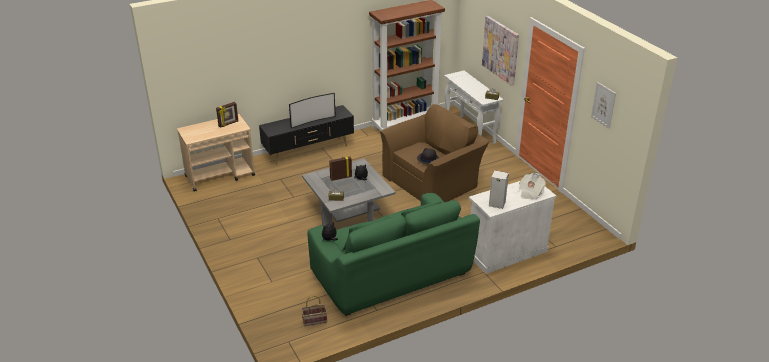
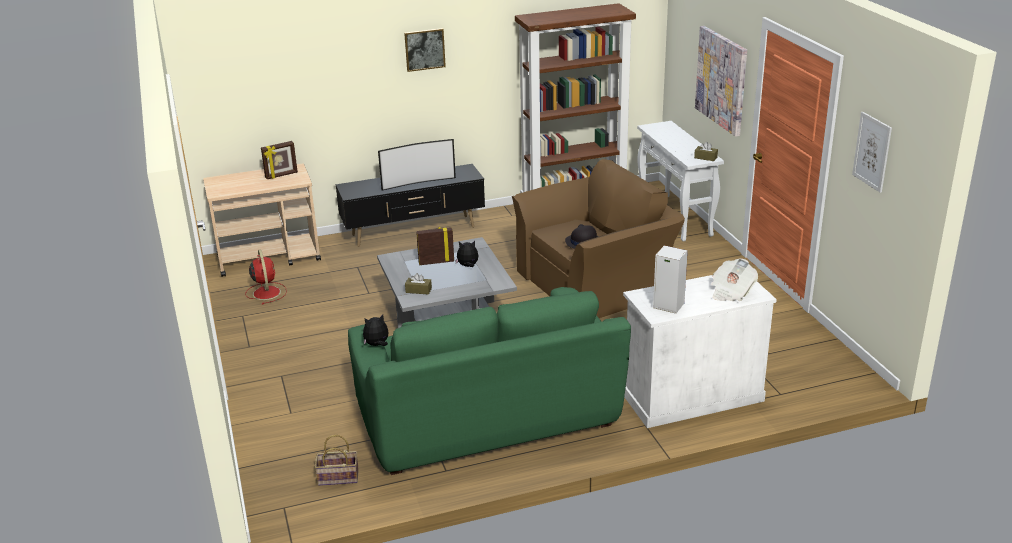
camera: 10 degrees right, 5 degrees down
(227, 201) = (266, 292): none -> red fan
(314, 37) = (424, 49): none -> picture

